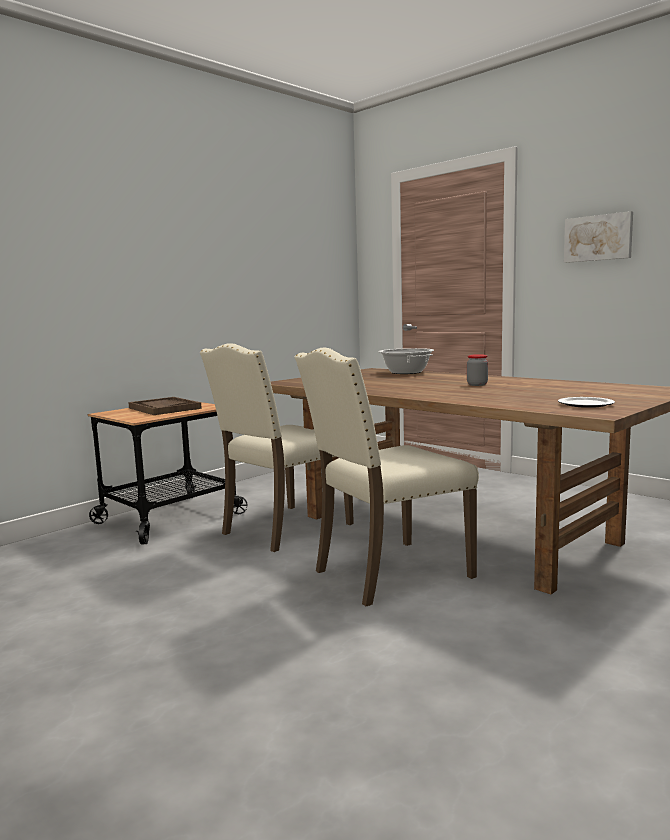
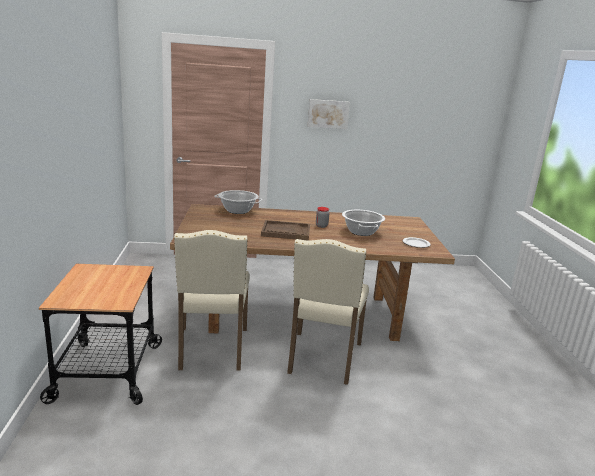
camera: 50 degrees left, 10 degrees up
(164, 408) = (99, 282): brown tray -> brown tray (285, 232)
(523, 391) = (361, 232): none -> cooking pot

